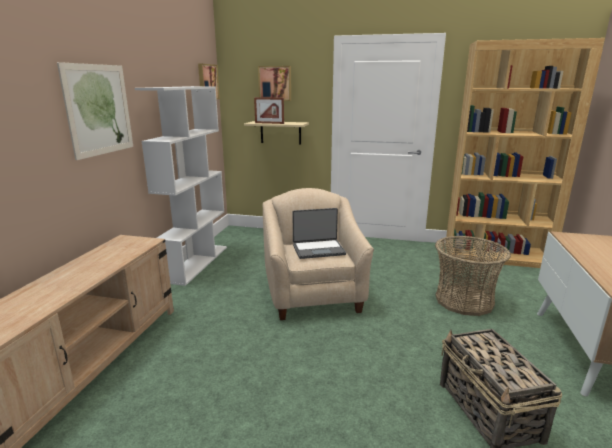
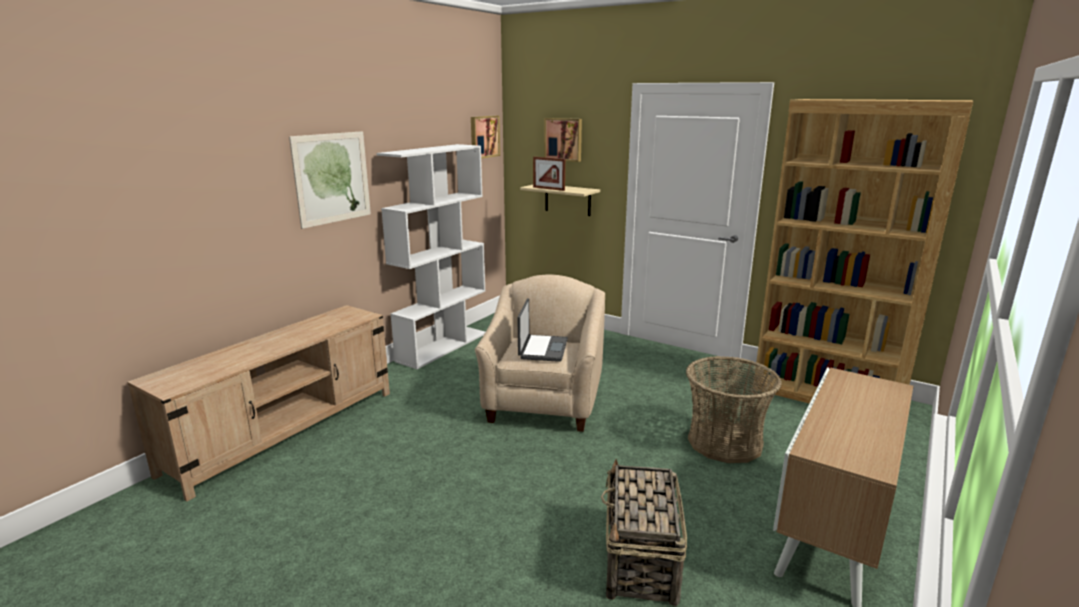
camera: 20 degrees right, 0 degrees up
(318, 249) = (542, 349): laptop -> laptop turned 90 degrees counterclockwise

